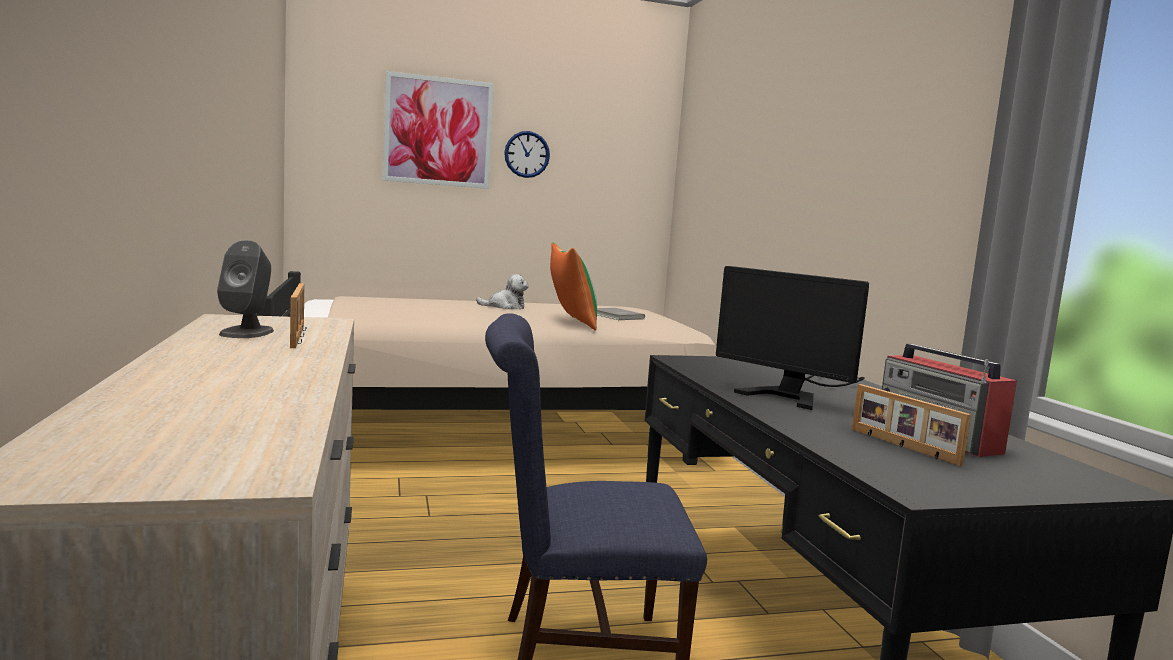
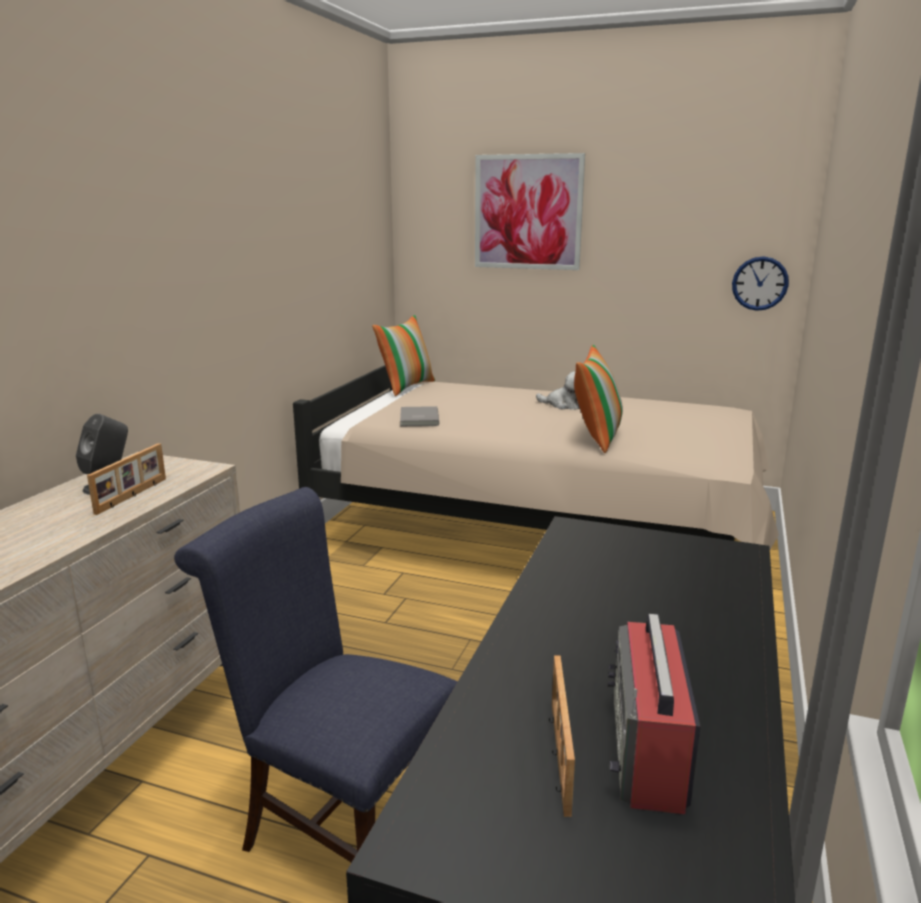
camera: 35 degrees right, 10 degrees up
(322, 299) = (406, 387): none -> pillow
(527, 154) = (622, 229): wall clock -> wall clock (760, 283)
(616, 316) = (674, 427): grey book -> grey book (418, 419)
(794, 394) = (603, 619): monitor -> none

